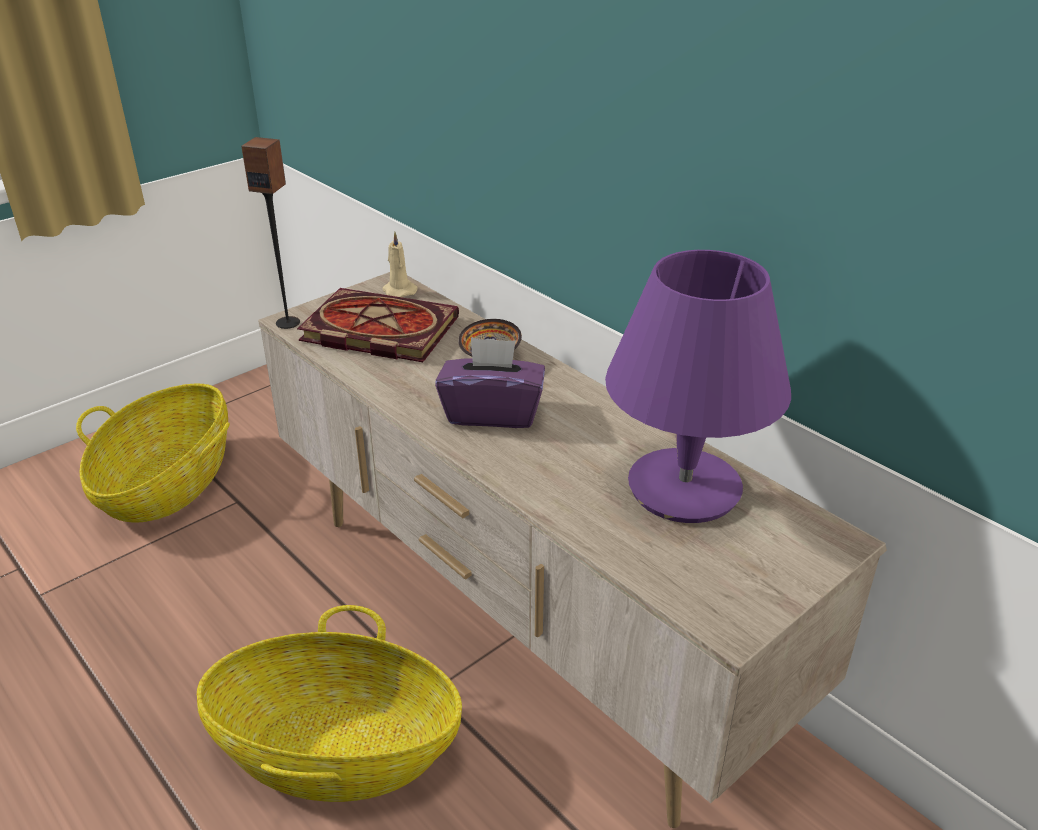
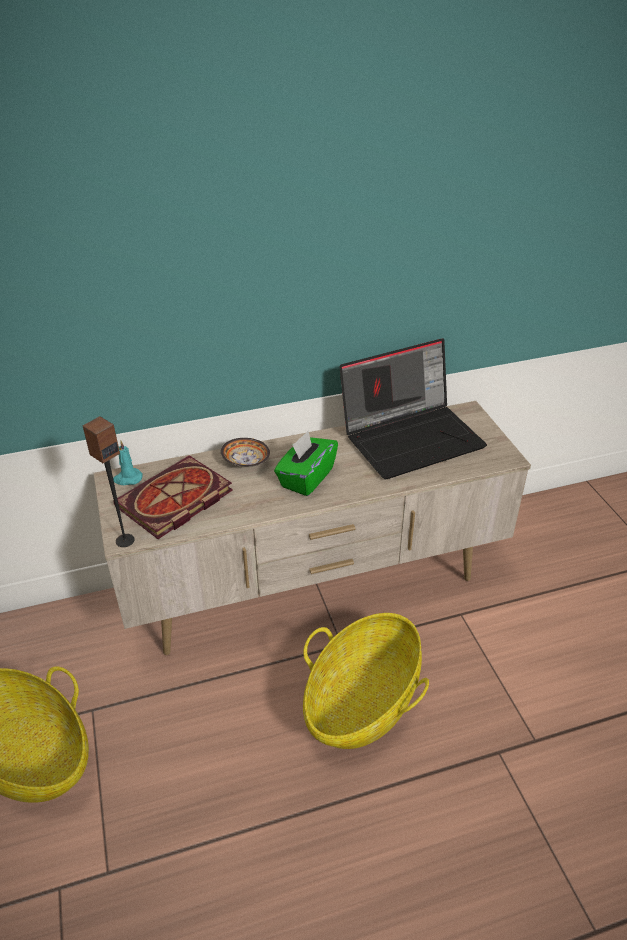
camera: 65 degrees left, 5 degrees up
(398, 290) = (127, 478): beige candle -> turquoise candle
(492, 412) = (306, 478): purple tissue box -> green tissue box
(685, 488) = (412, 437): purple table lamp -> laptop

